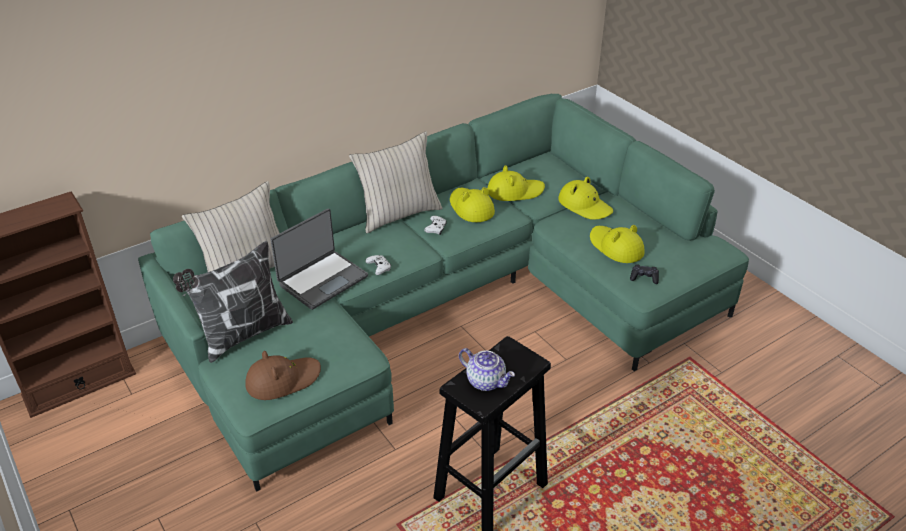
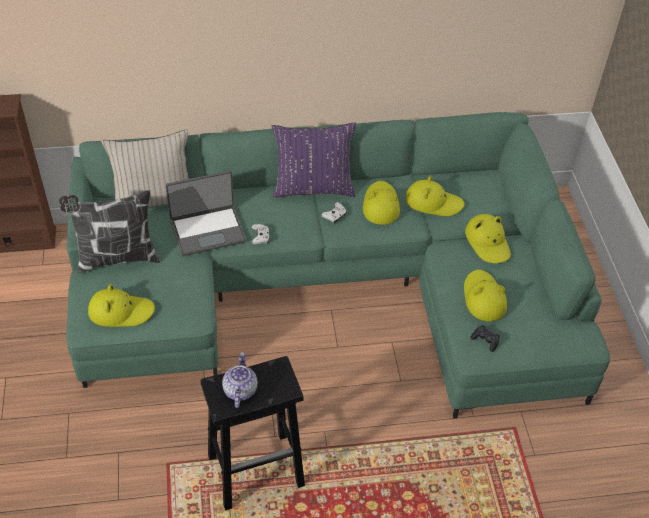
camera: 25 degrees right, 10 degrees up
(283, 380) = (121, 311): brown hat -> yellow hat
(398, 214) = (313, 188): beige pillow -> purple pillow
(486, 381) = (239, 390): teapot -> teapot turned 150 degrees counterclockwise

